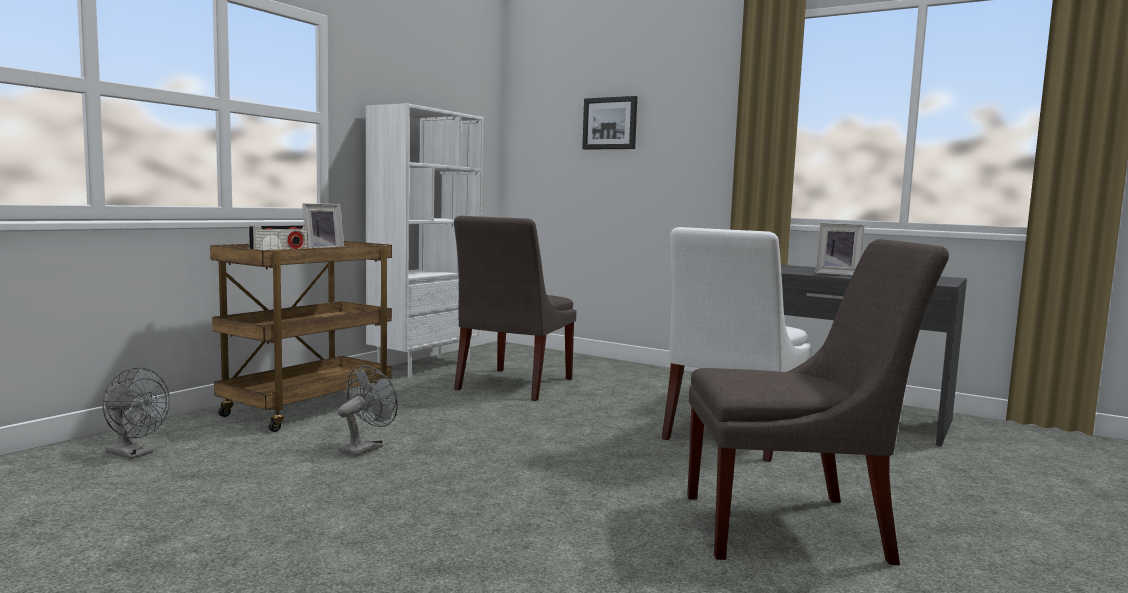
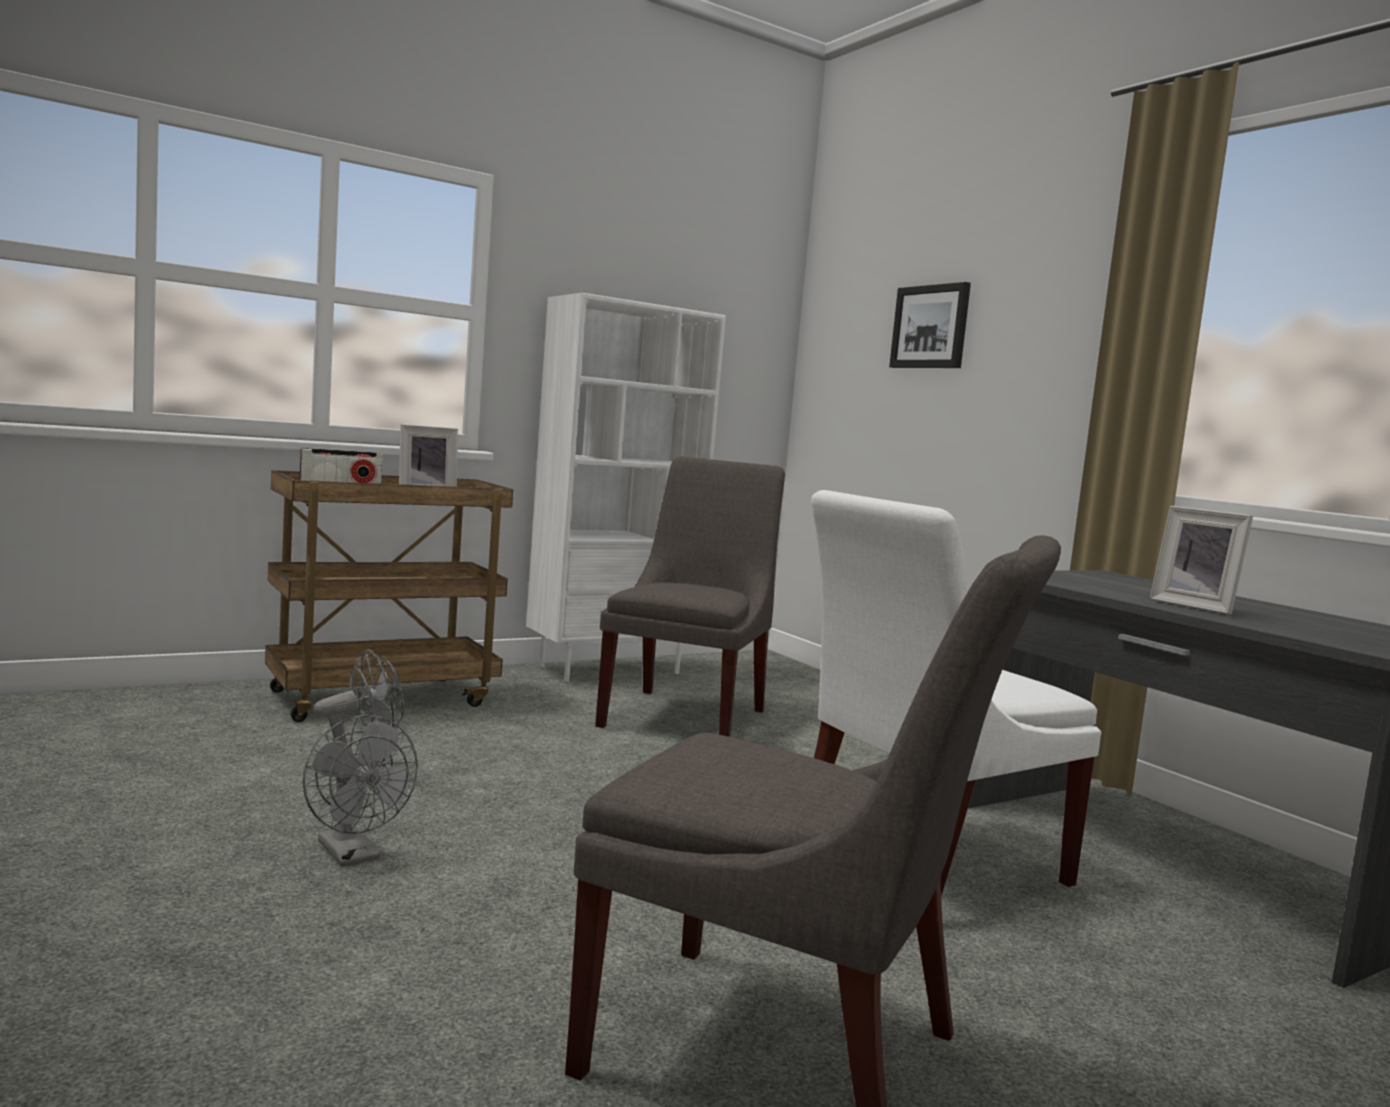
camera: 25 degrees right, 0 degrees up
(134, 454) = (118, 718): grey fan -> grey fan (354, 856)
(512, 385) = (687, 716): grey chair -> grey chair turned 150 degrees clockwise

